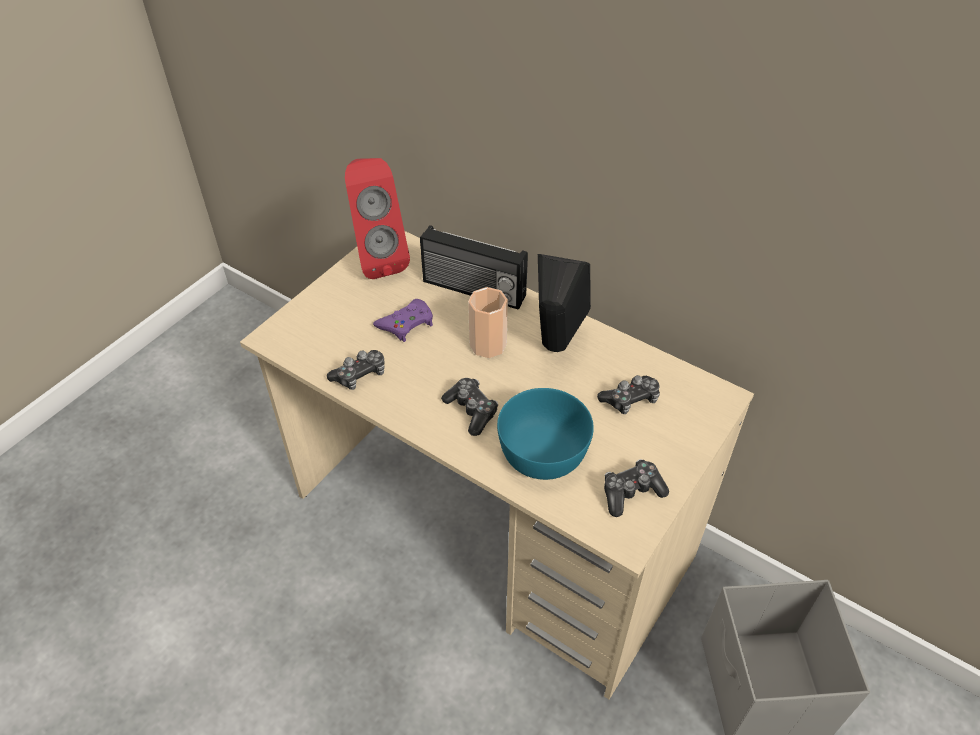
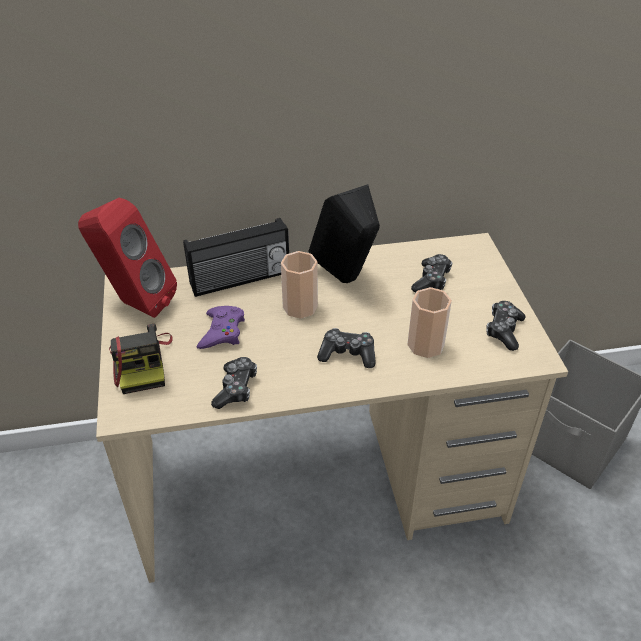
camera: 45 degrees left, 5 degrees down
(327, 309) = (142, 363): none -> camera
(543, 451) = (425, 345): turquoise bowl -> cup

